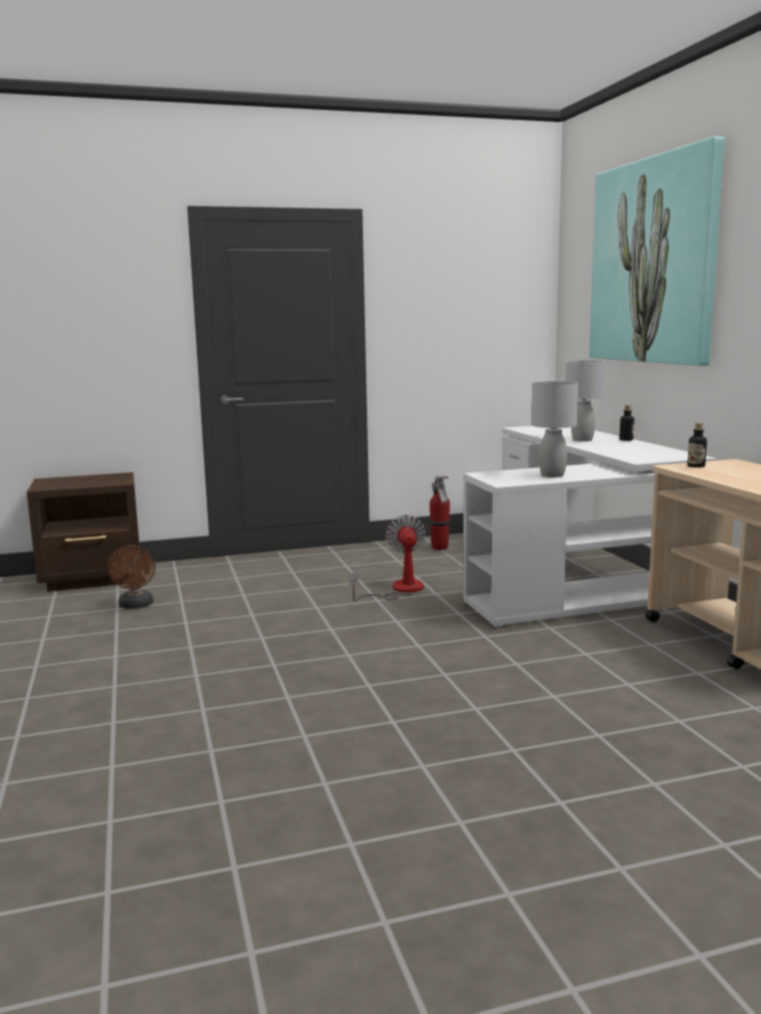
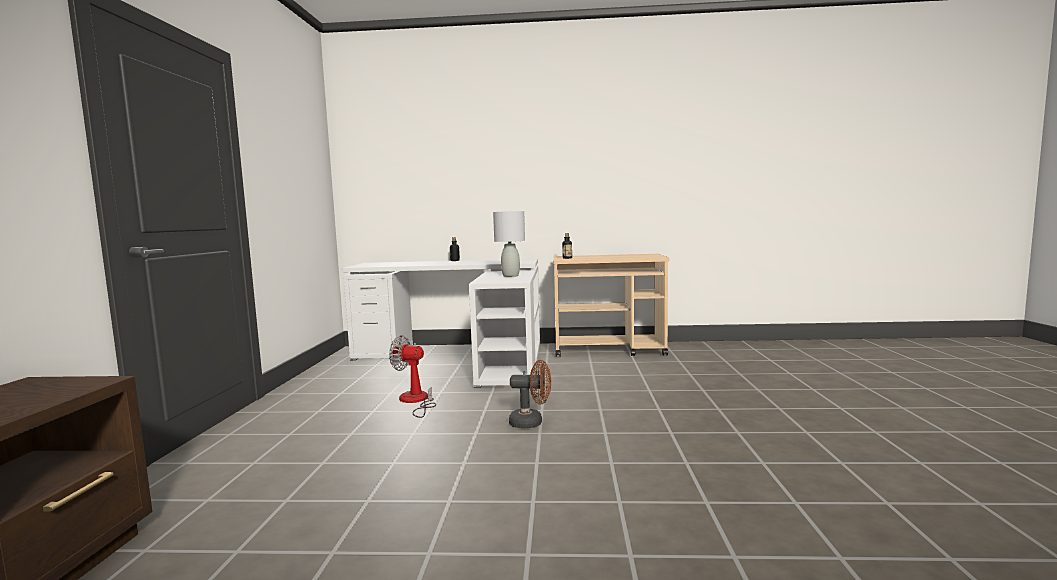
camera: 70 degrees left, 5 degrees down
(136, 606) = (251, 534): brown fan -> brown fan (531, 423)
(440, 548) = (335, 377): fire extinguisher -> none
(582, 440) = (437, 263): grey table lamp -> none
(654, 262) = (456, 143): picture -> none

